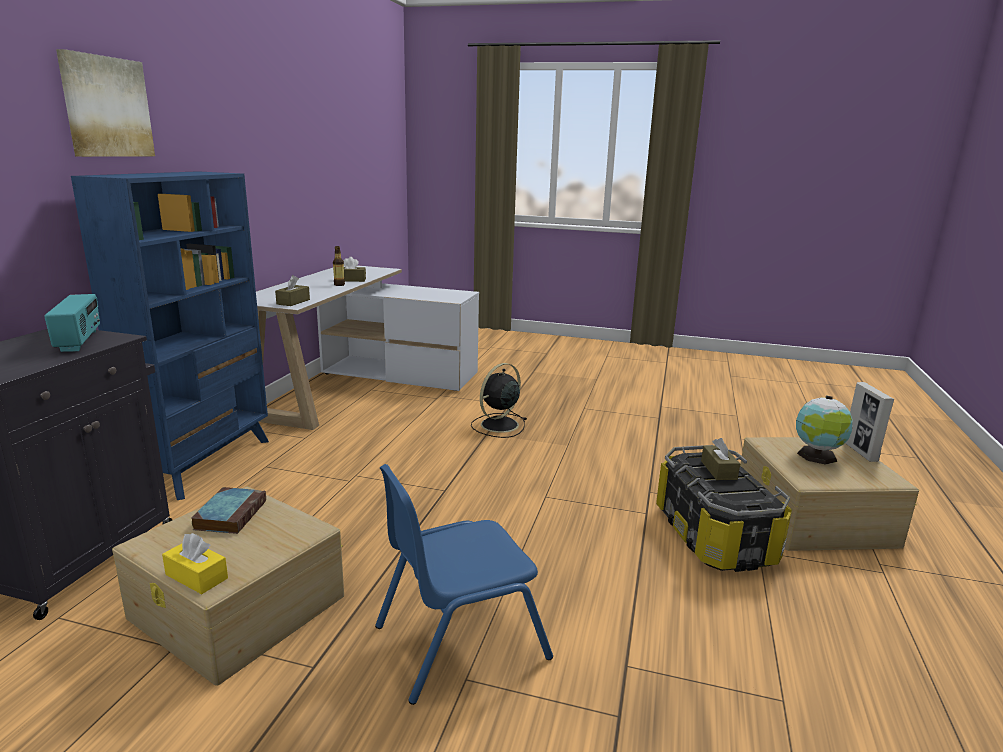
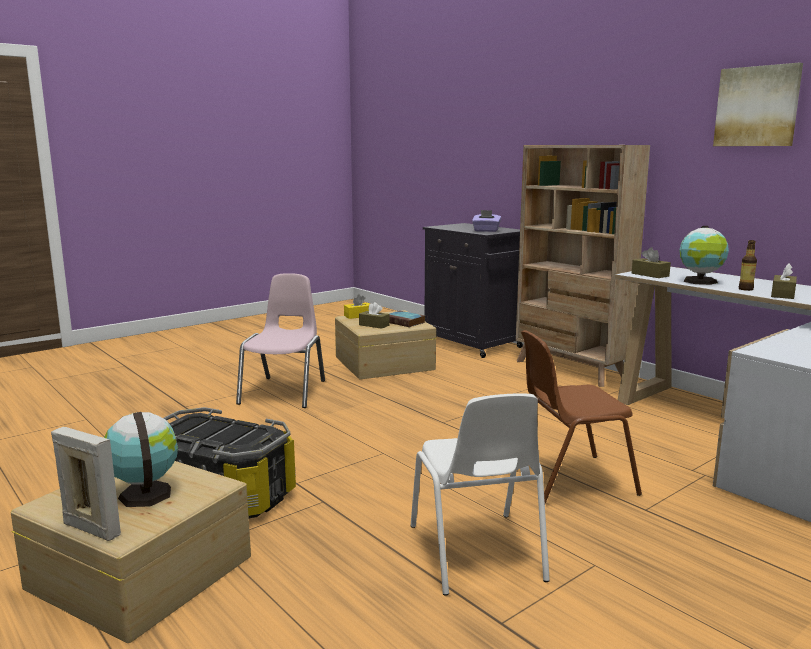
camera: 125 degrees right, 5 degrees down
(80, 341) = (486, 231): radio -> purple tissue box
(106, 107) = (595, 100): picture -> picture (757, 106)
(206, 463) = (570, 369): blue bookcase -> beige bookcase
(317, 292) = (700, 282): none -> globe
(459, 641) = (284, 392): blue chair -> pink chair
(498, 425) = (568, 480): black fan -> brown chair
(620, 432) = (476, 553): none -> white chair
(718, 470) = (228, 435): brown tissue box -> brown tissue box (374, 325)

